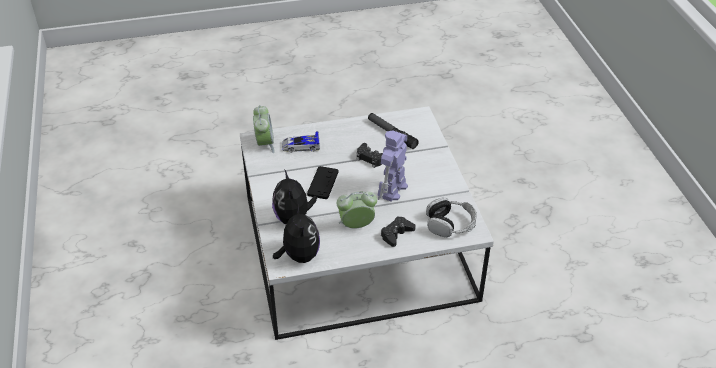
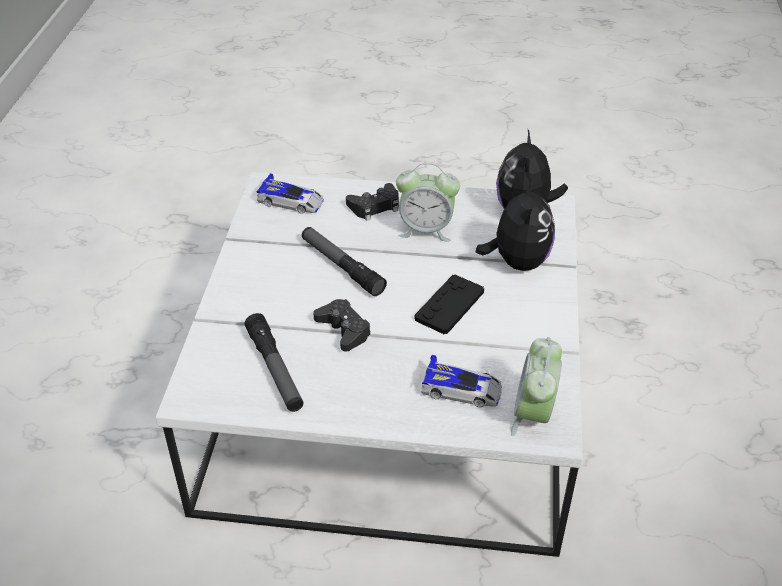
camera: 160 degrees left, 0 degrees up
(392, 190) = (342, 266): toy robot -> flashlight
(450, 224) = (291, 201): headphones -> toy car

